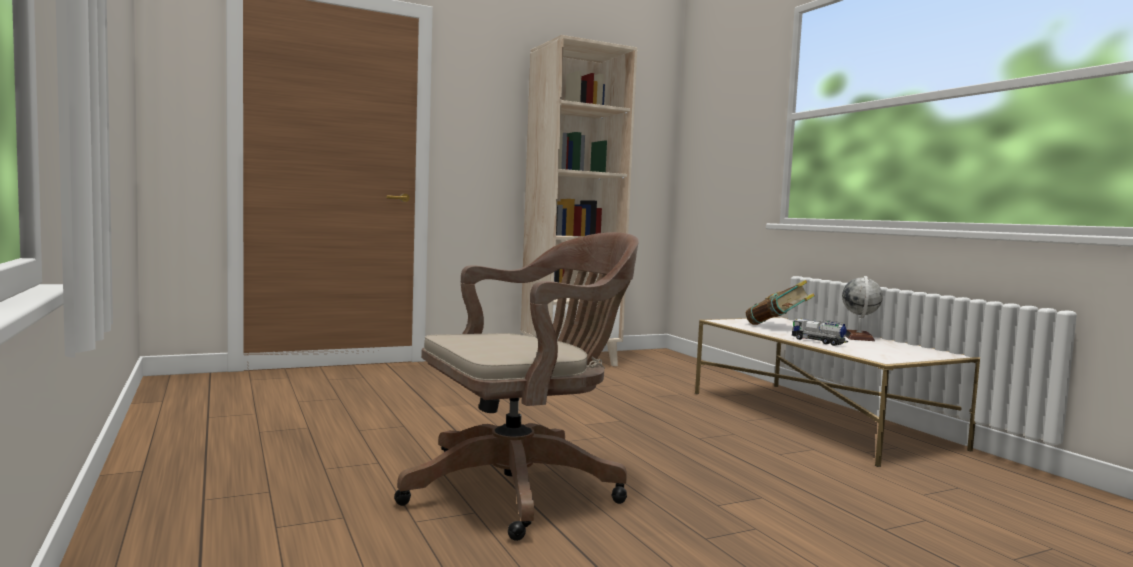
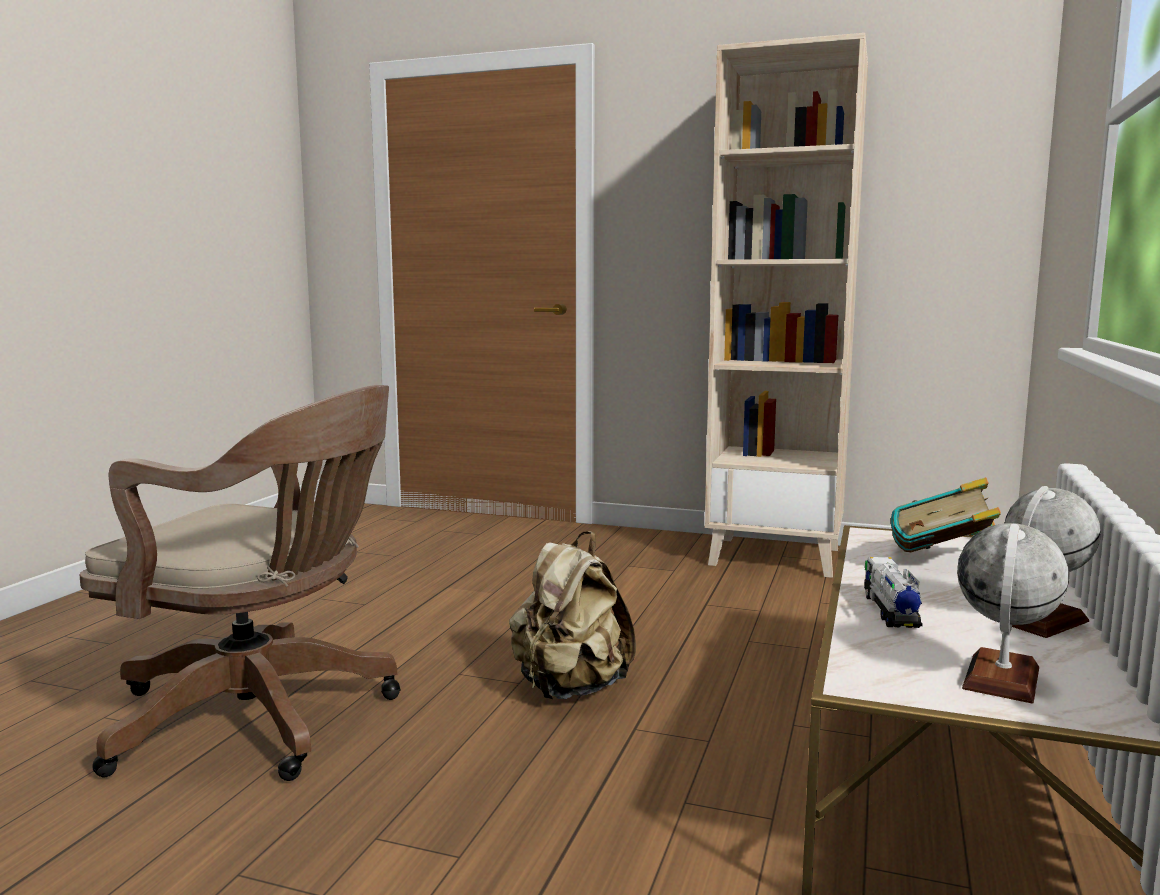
camera: 45 degrees right, 5 degrees up
(633, 432) = (570, 688): none -> beige backpack
(903, 352) = (1002, 678): none -> globe

